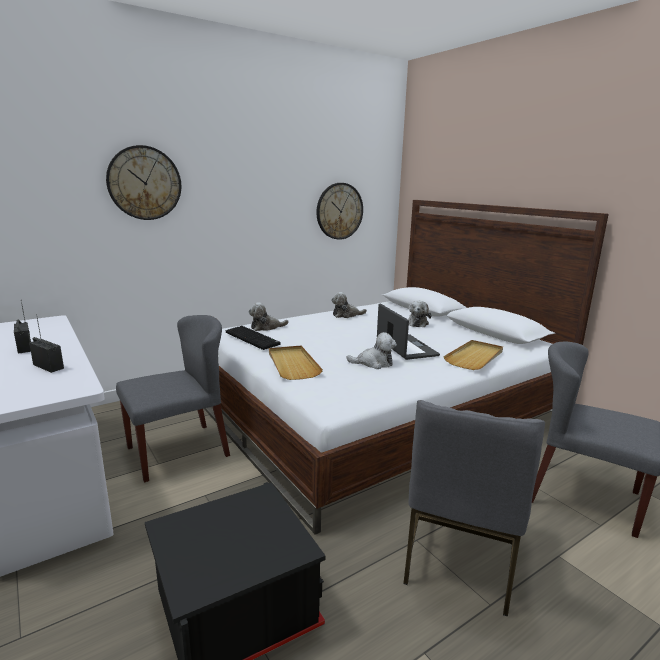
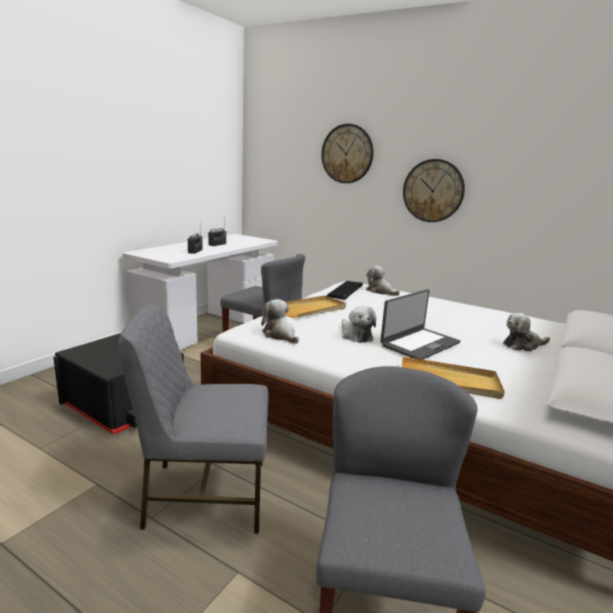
camera: 65 degrees right, 0 degrees up
(339, 211) = (552, 197): wall clock -> wall clock (433, 191)
(346, 315) = (476, 312): plush toy -> plush toy (280, 335)

